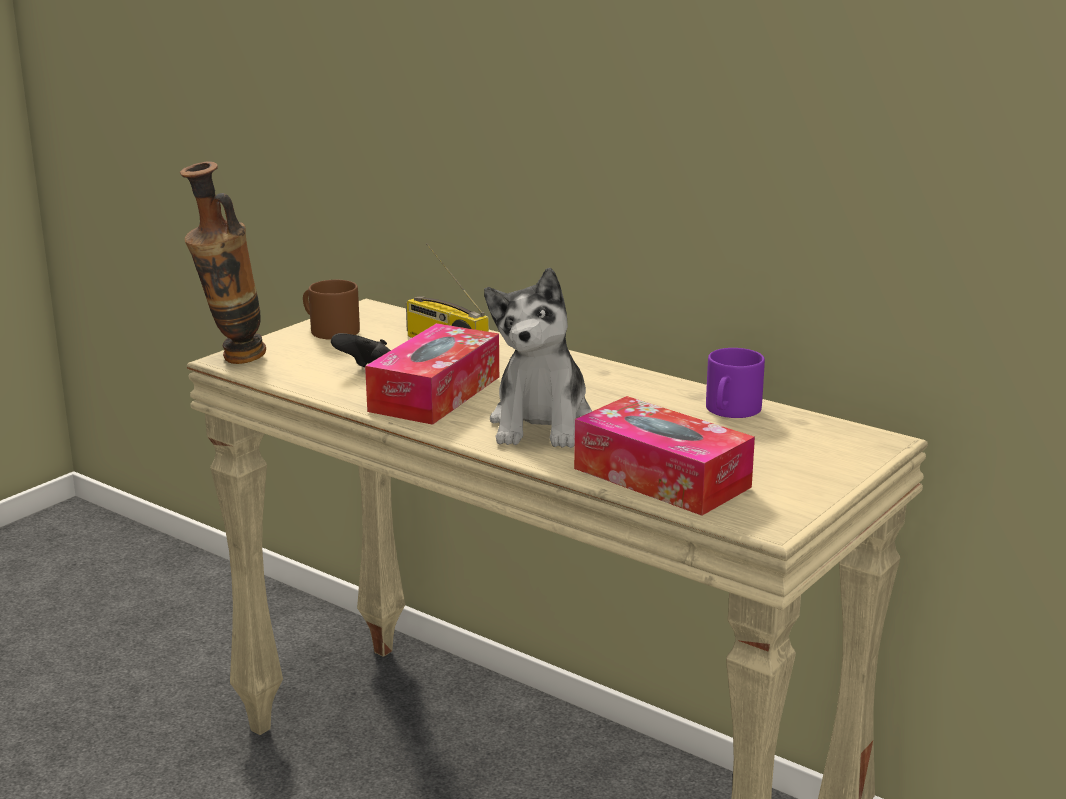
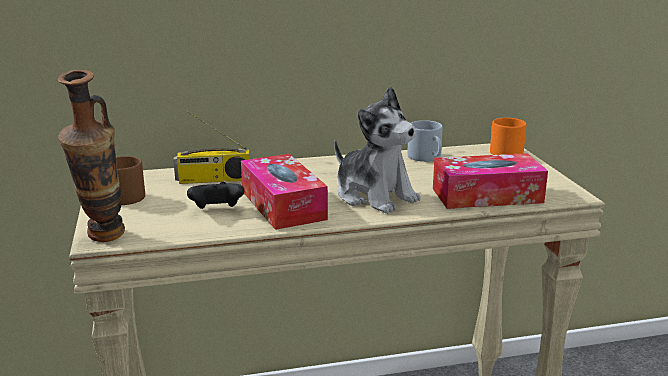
camera: 50 degrees left, 0 degrees up
(731, 411) = (427, 158): purple mug -> grey mug
(859, 443) = (502, 151): none -> orange mug

